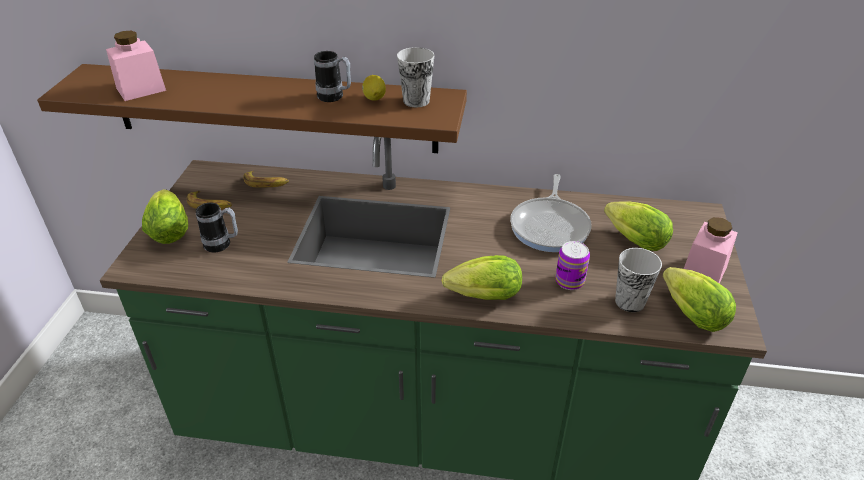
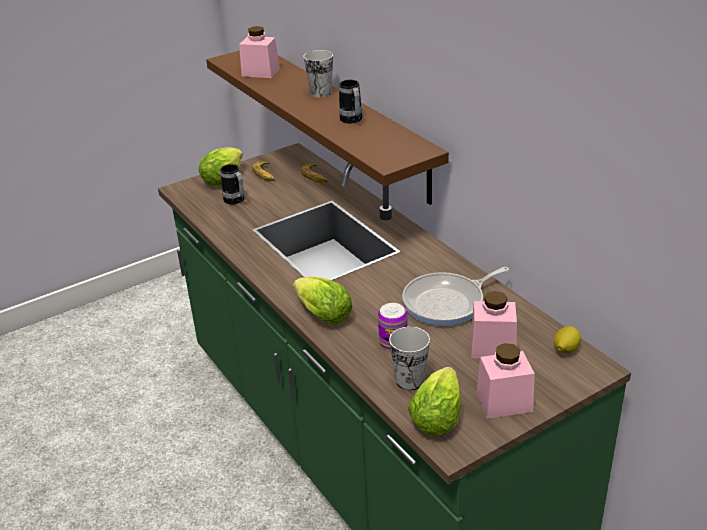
camera: 50 degrees right, 5 degrees down
(374, 99) = (373, 132): lemon -> lemon (565, 350)
(416, 101) = (397, 144): cup -> cup (320, 93)
(632, 239) = (492, 347): lettuce -> pink jar

